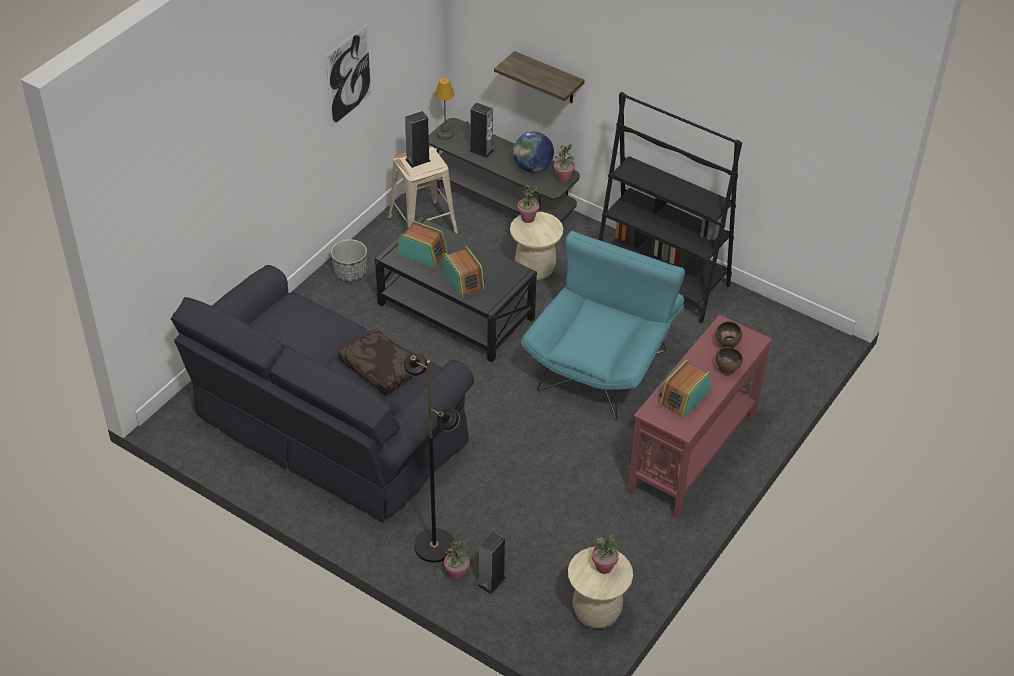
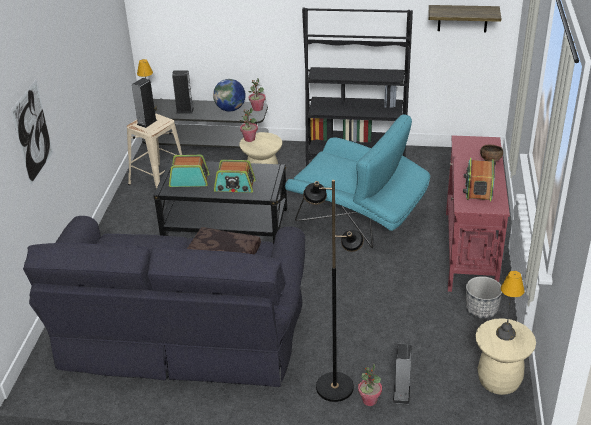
camera: 25 degrees left, 10 degrees down
(349, 75) = (84, 52): picture -> picture (33, 132)
(350, 273) = (123, 227): planter -> planter (481, 310)
(463, 280) = (235, 186): radio -> radio turned 150 degrees clockwise
(548, 78) = (226, 33): shelf -> shelf (462, 18)
(604, 361) = (358, 217): turquoise armchair -> turquoise armchair turned 120 degrees clockwise
(604, 567) = (505, 333): potted plant -> table lamp
(727, 345) = (475, 150): brown bowl -> none

